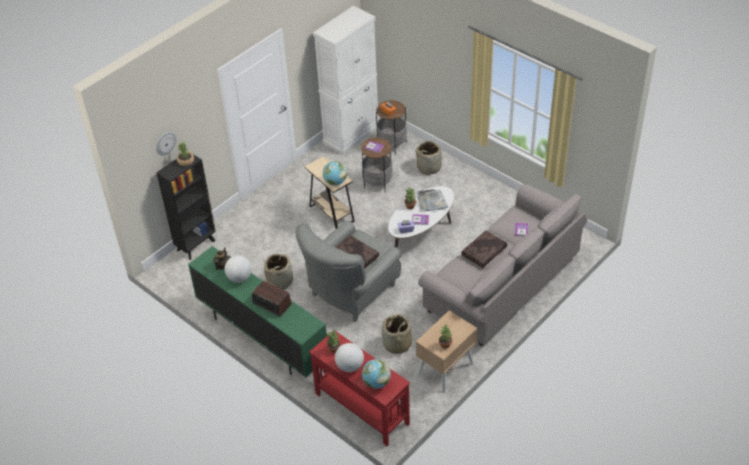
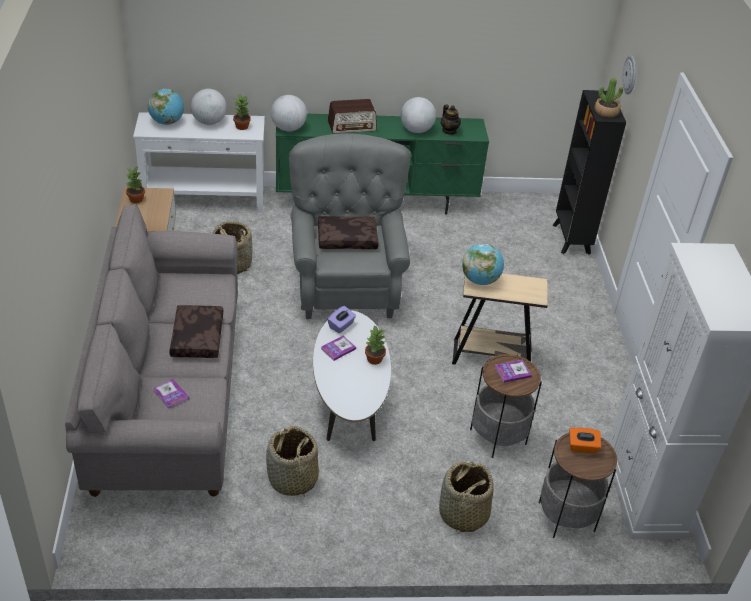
camera: 130 degrees right, 5 degrees down
(280, 280) = (435, 255): basket -> basket (292, 479)
(311, 325) = (288, 128): none -> globe
(361, 408) = (205, 199): red console table -> white console table
(431, 201) = (354, 383): grey tray -> none

